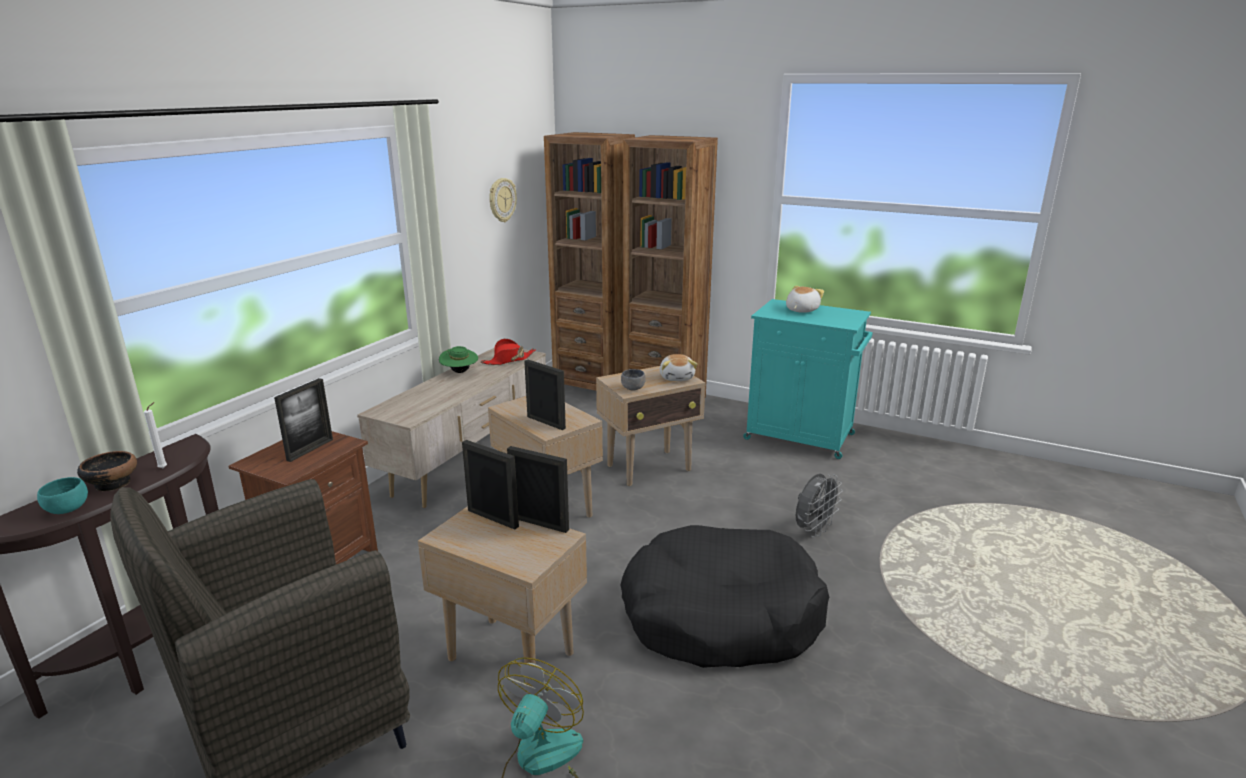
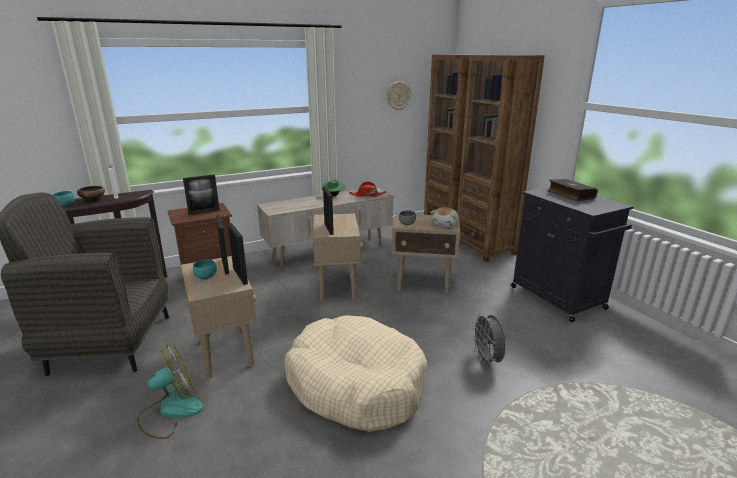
camera: 35 degrees right, 0 degrees up
(492, 543) = (205, 277): none -> turquoise bowl
(720, 615) = (355, 384): black dog bed -> beige dog bed
(801, 310) = (570, 195): plush toy -> book
(801, 437) = (558, 298): turquoise cabinet -> black cabinet
(813, 530) = (487, 360): grey fan -> grey fan turned 90 degrees clockwise

